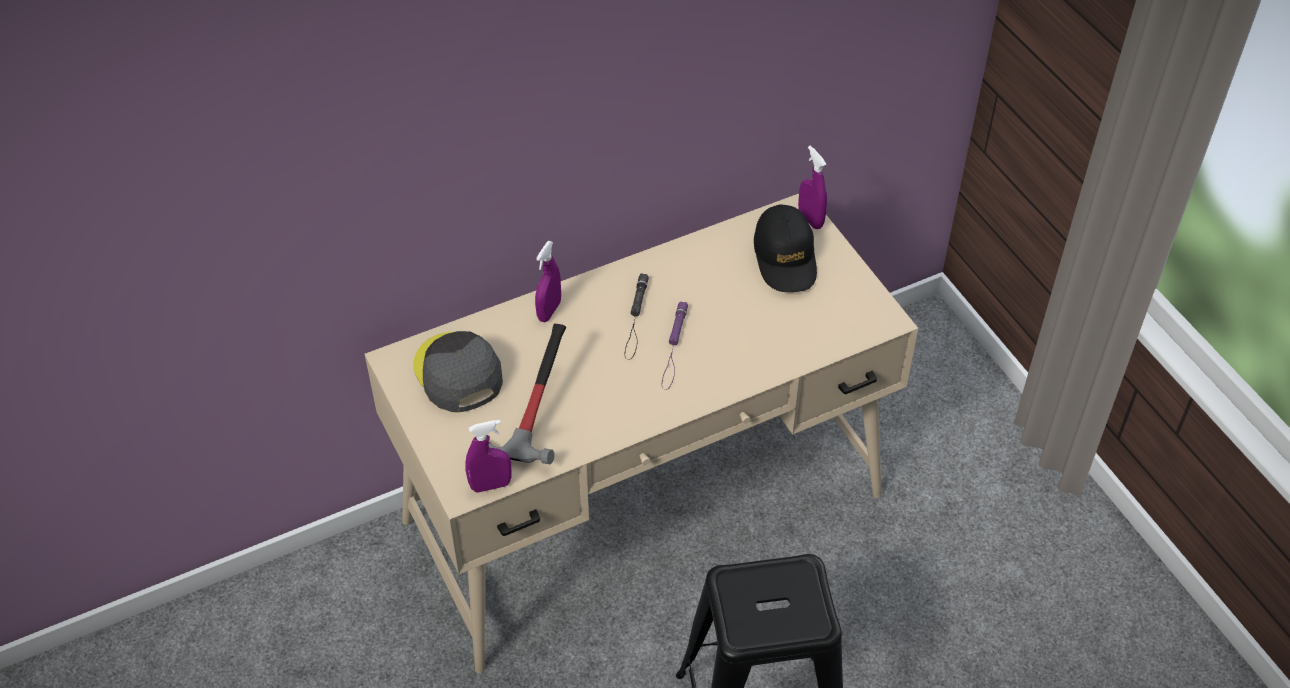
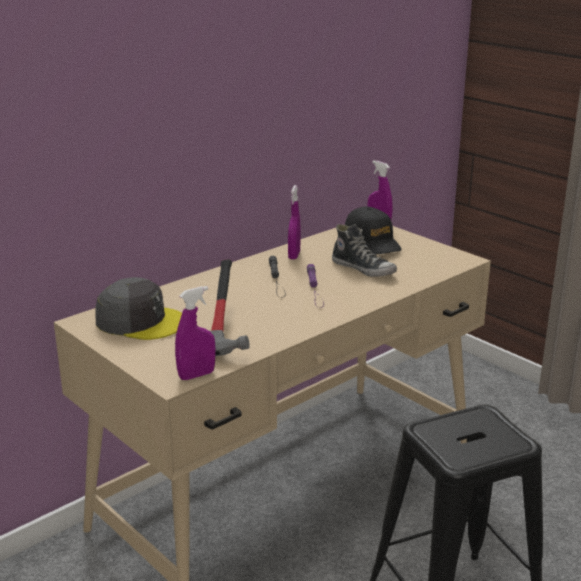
camera: 15 degrees left, 25 degrees down
(457, 373) = (140, 321): grey cap -> grey cap turned 150 degrees clockwise
(549, 311) = (205, 284): purple spray bottle -> purple spray bottle (294, 255)
(749, 317) = (363, 269): none -> shoe

